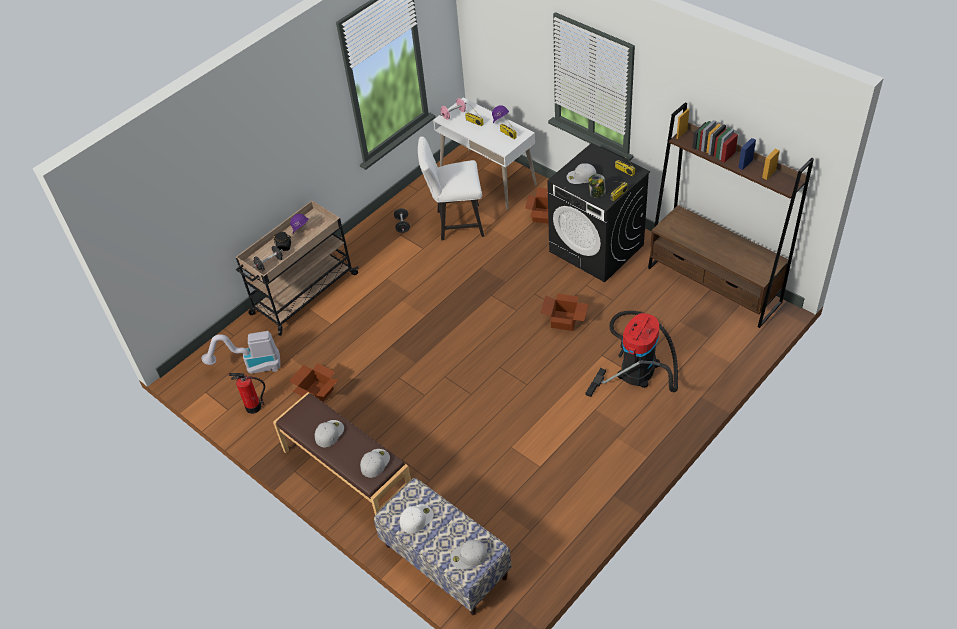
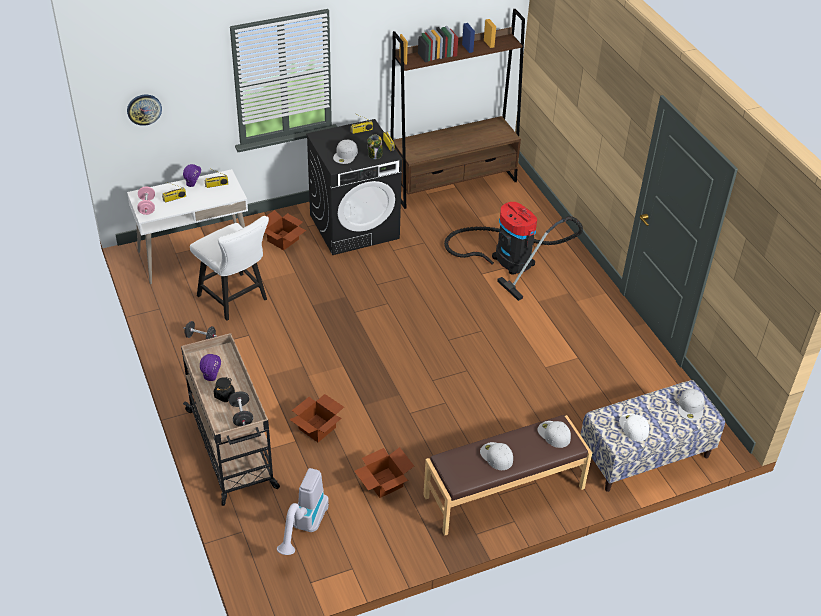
camera: 70 degrees left, 5 degrees down
(253, 407) = (365, 543): fire extinguisher -> none
(456, 223) = (236, 300): white chair -> white chair turned 60 degrees counterclockwise
(489, 41) = (144, 109): none -> wall clock
(565, 321) = (425, 279): cardboard box -> cardboard box (318, 428)

